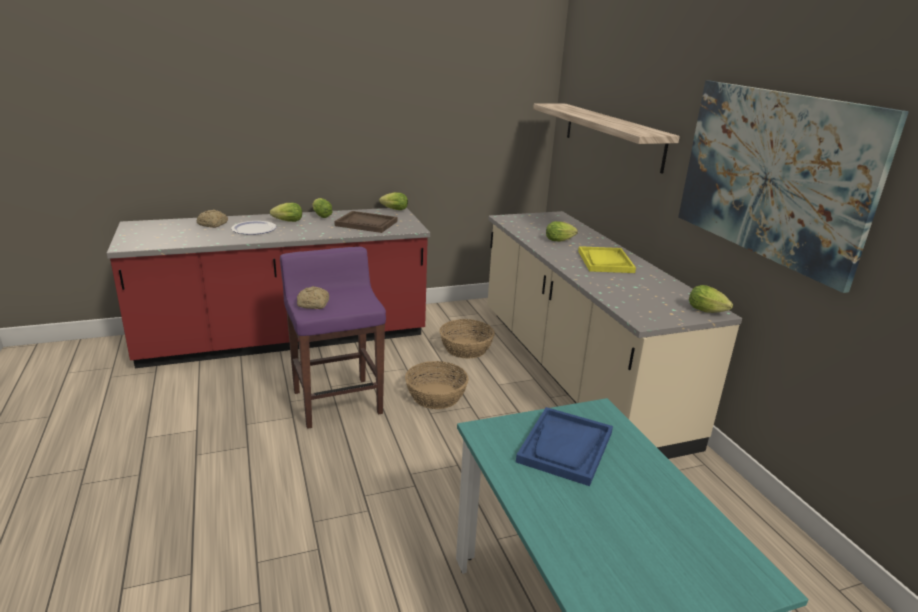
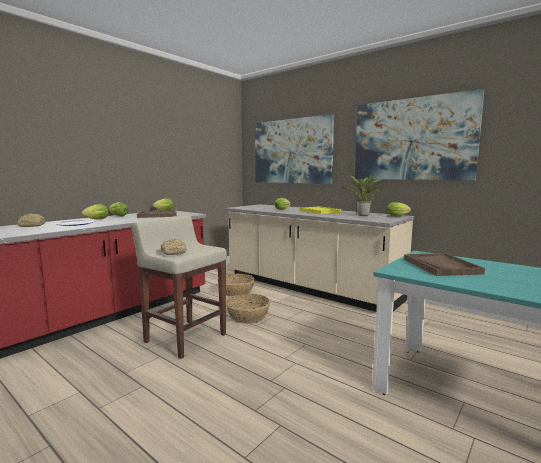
camera: 30 degrees left, 15 degrees down
(337, 401) = (184, 338): purple stool -> beige stool
(565, 447) = (441, 266): blue tray -> brown tray
(612, 135) = (292, 151): shelf -> picture
(648, 294) = (363, 215): none -> potted plant

